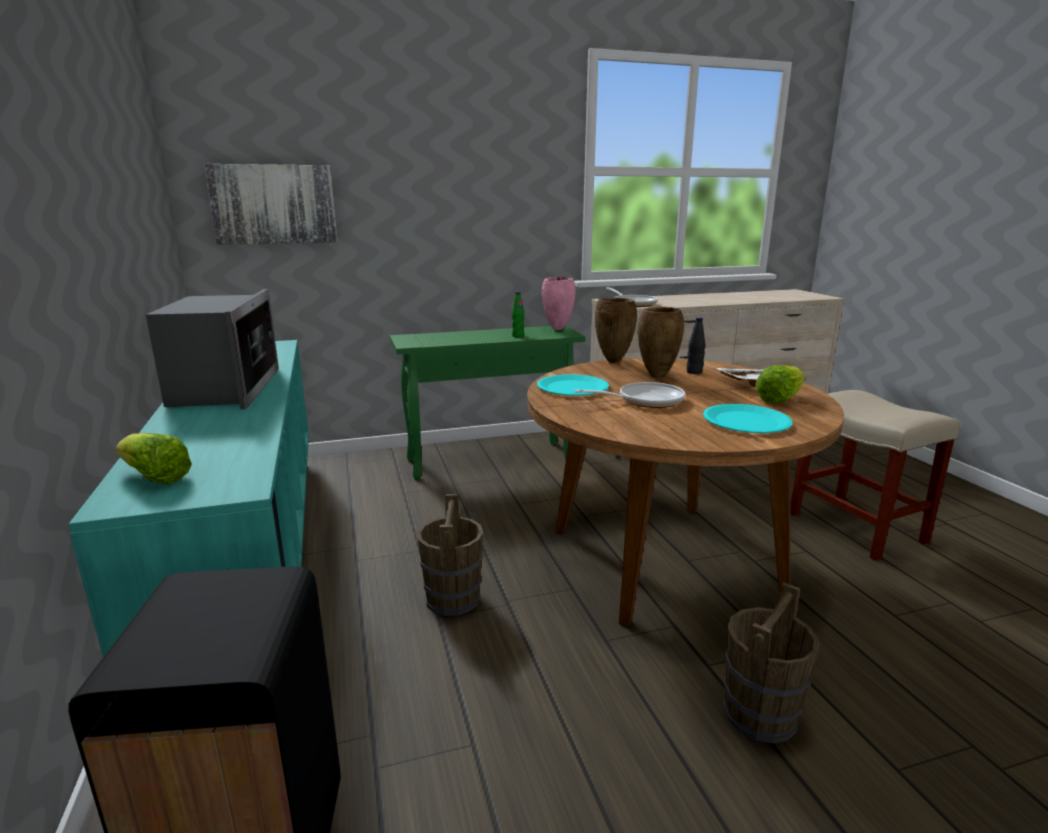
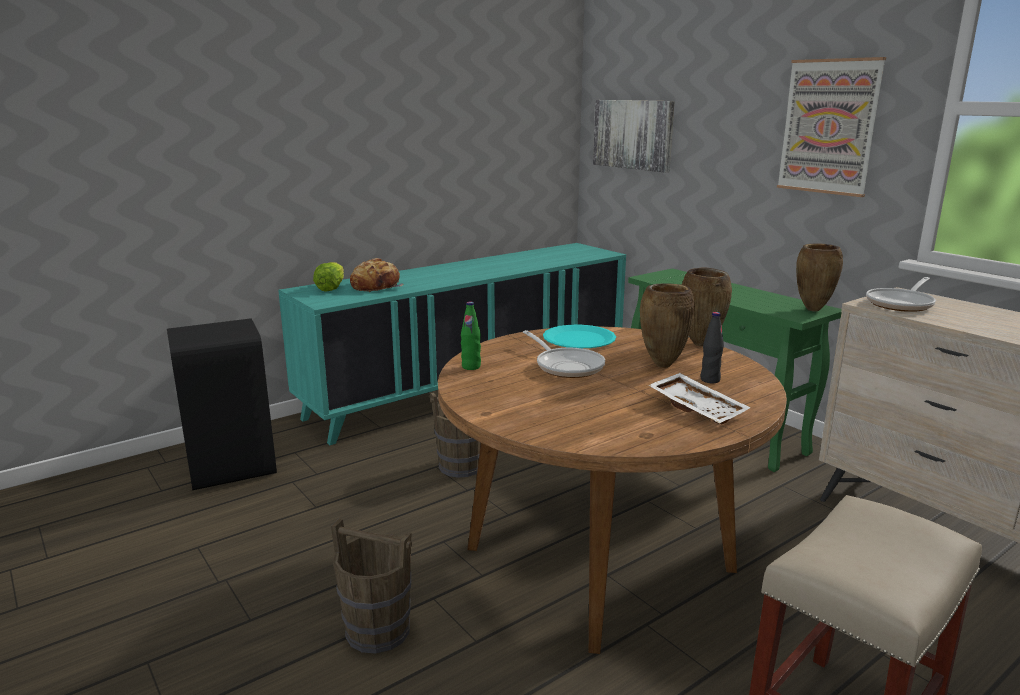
camera: 70 degrees right, 0 degrees up
(209, 448) = (376, 286): none -> bread
(226, 388) = (482, 266): microwave -> none
(503, 187) = (829, 127): none -> picture
(518, 336) = (748, 301): green bottle -> green bottle (471, 367)
(557, 329) = (812, 310): pink vase -> brown vase
(746, 421) = (539, 407): turquoise plate -> none
(779, 399) = (641, 422): lettuce -> none

